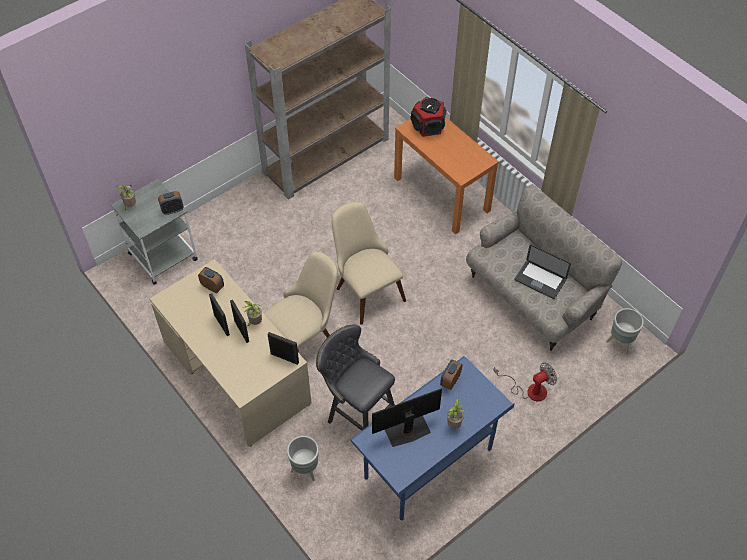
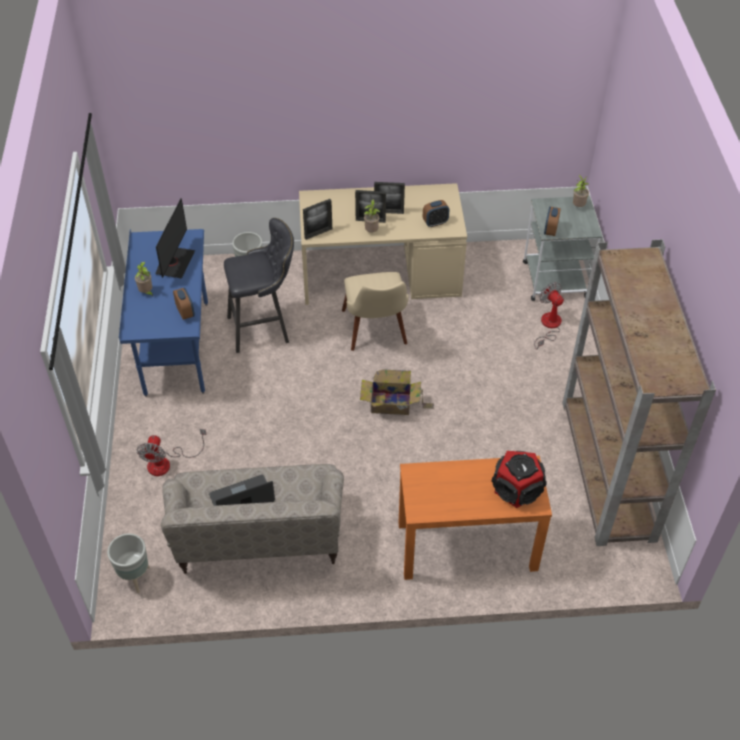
camera: 125 degrees right, 5 degrees down
(218, 238) = (548, 326): none -> fan
(365, 288) = (392, 404): beige chair -> cardboard box

